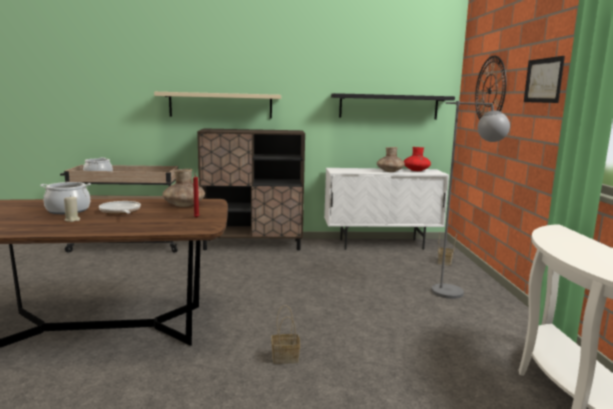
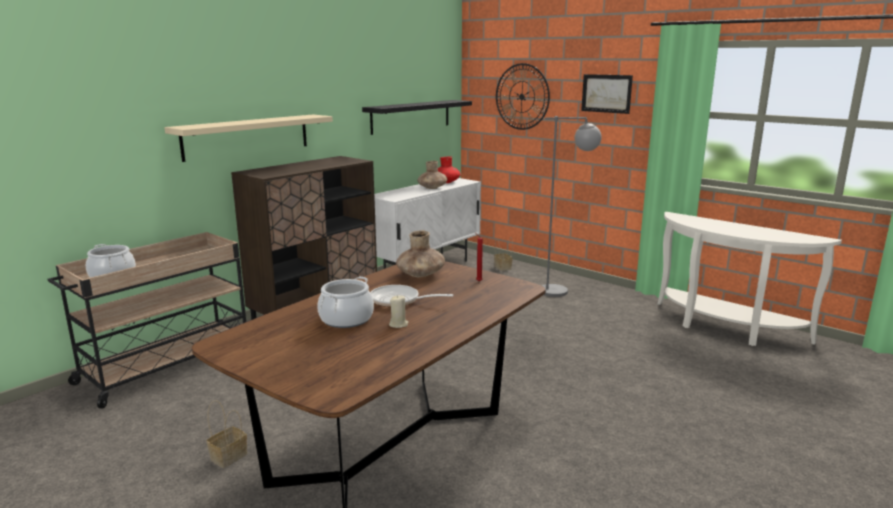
camera: 45 degrees left, 5 degrees up
(286, 357) = (572, 385): basket -> basket (229, 456)

